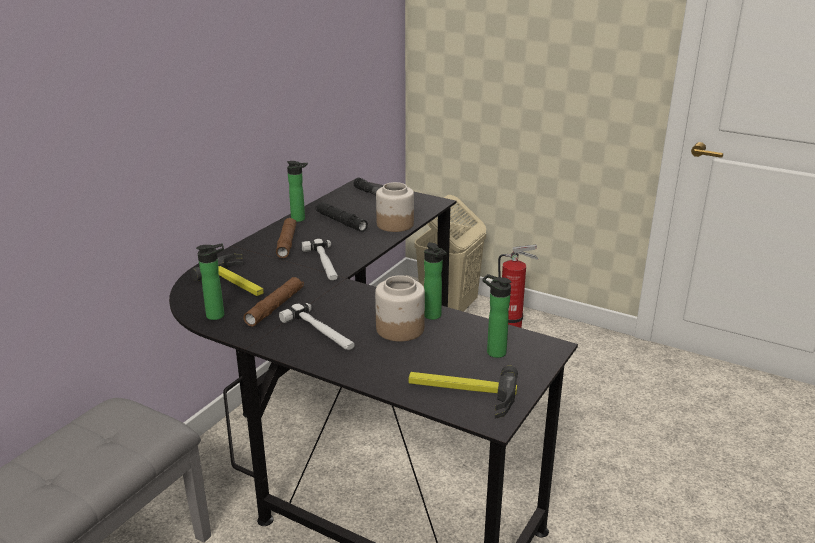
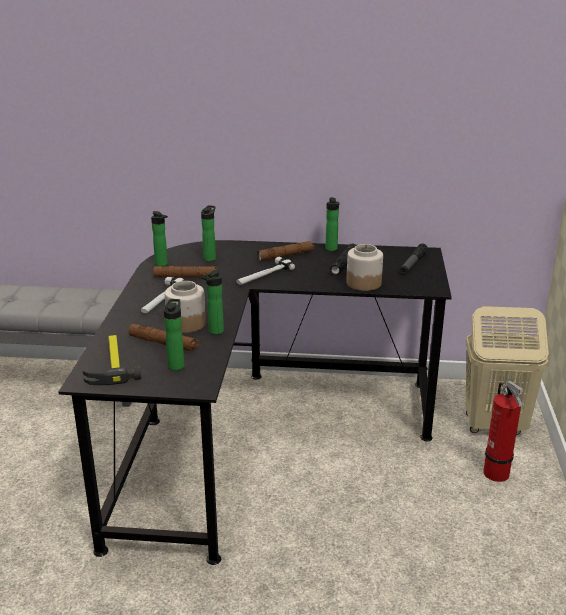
camera: 65 degrees right, 0 degrees up
(238, 283) = (210, 258): hammer -> bottle
(437, 351) = (163, 343): none -> brown flashlight

